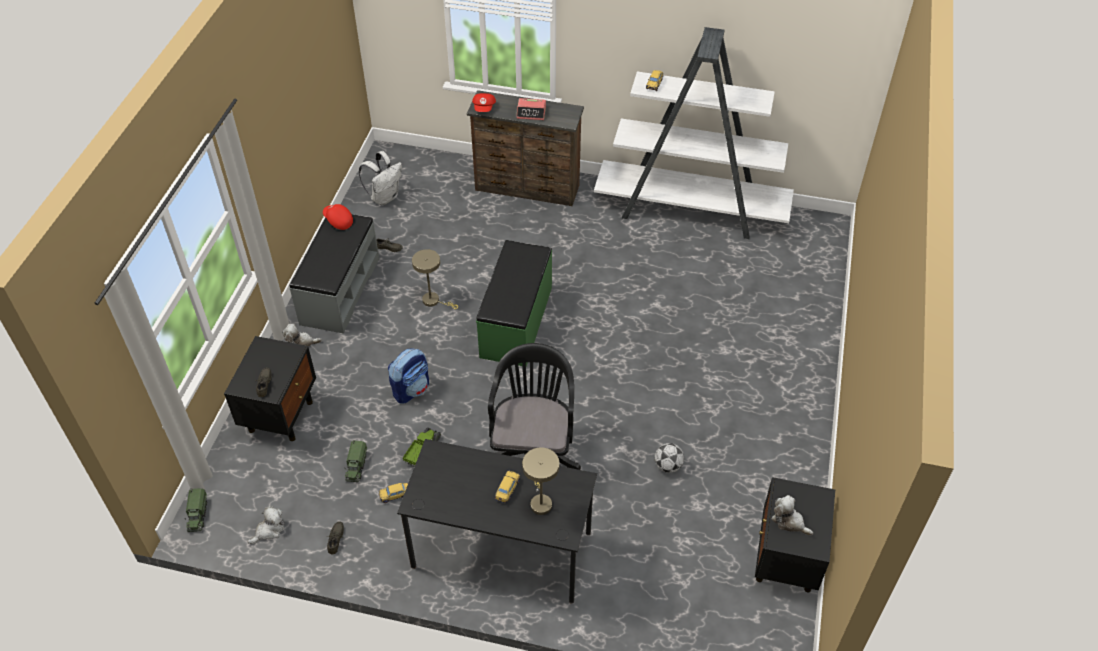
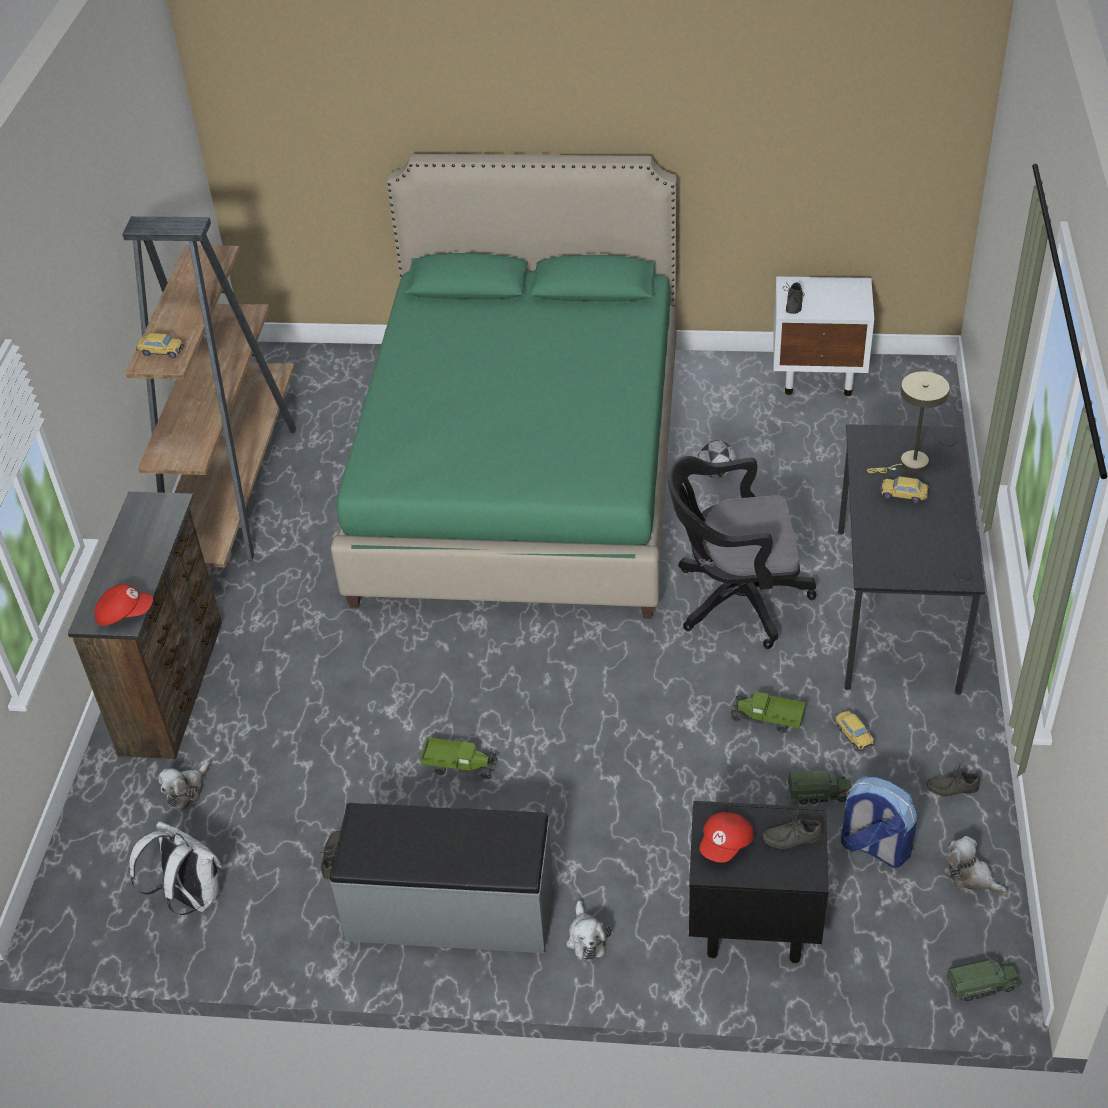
camera: 95 degrees left, 5 degrees down
(338, 221) = (362, 852): red cap -> red cap (726, 844)
(411, 389) = (654, 757): backpack -> backpack (873, 847)
(434, 301) = (459, 765): beige table lamp -> toy truck
(517, 322) = (492, 652): green bench -> none
(531, 113) = (143, 551): alarm clock -> none
(686, 352) = (522, 472): none -> green bed
(691, 210) = (233, 488): white bookcase -> brown bookcase
(785, 562) = (819, 376): black nightstand -> white nightstand
(789, 521) = (832, 304): plush toy -> plush toy (187, 790)
(790, 492) = (792, 304): none -> grey shoe

